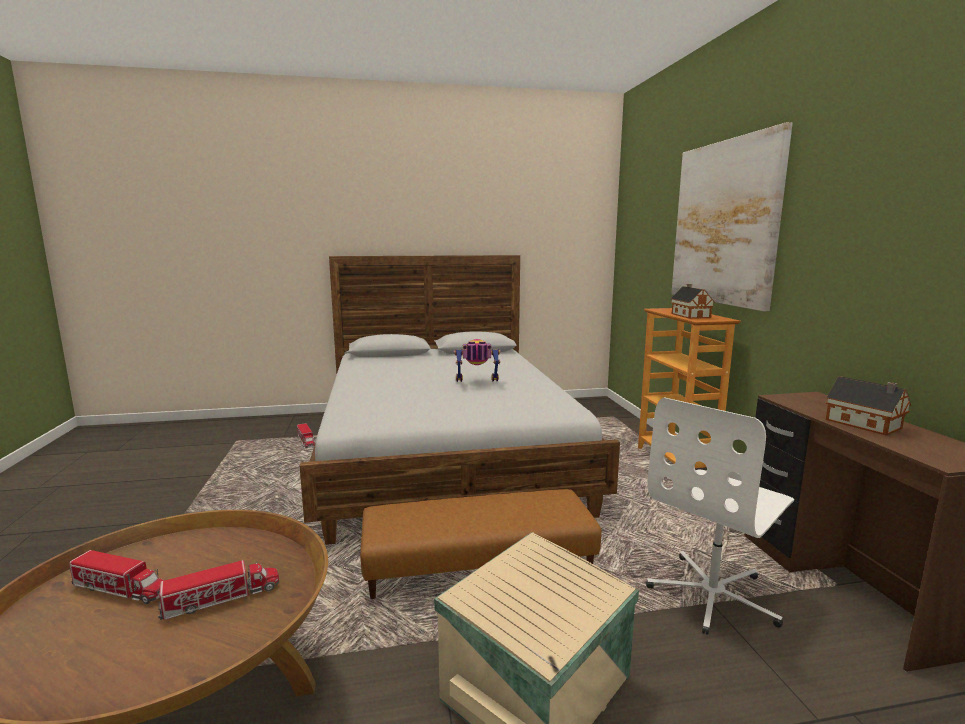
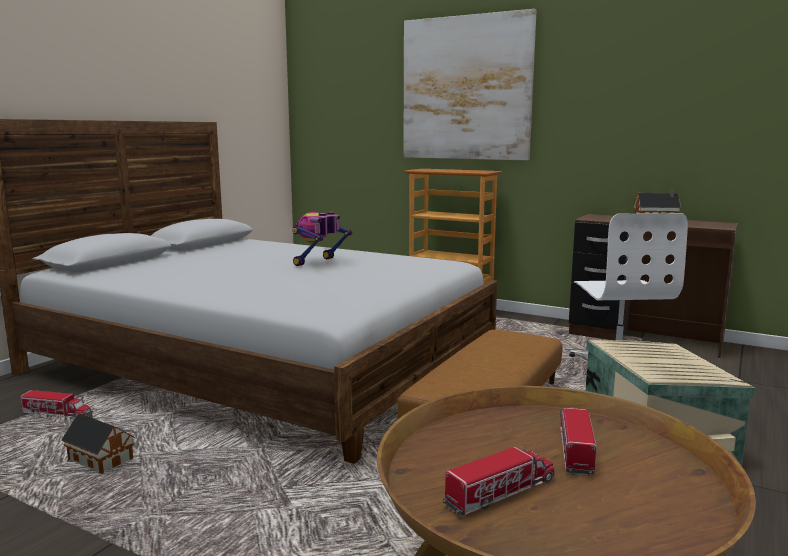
camera: 50 degrees left, 0 degrees up
(690, 315) = (461, 171): toy house -> toy house (99, 459)

